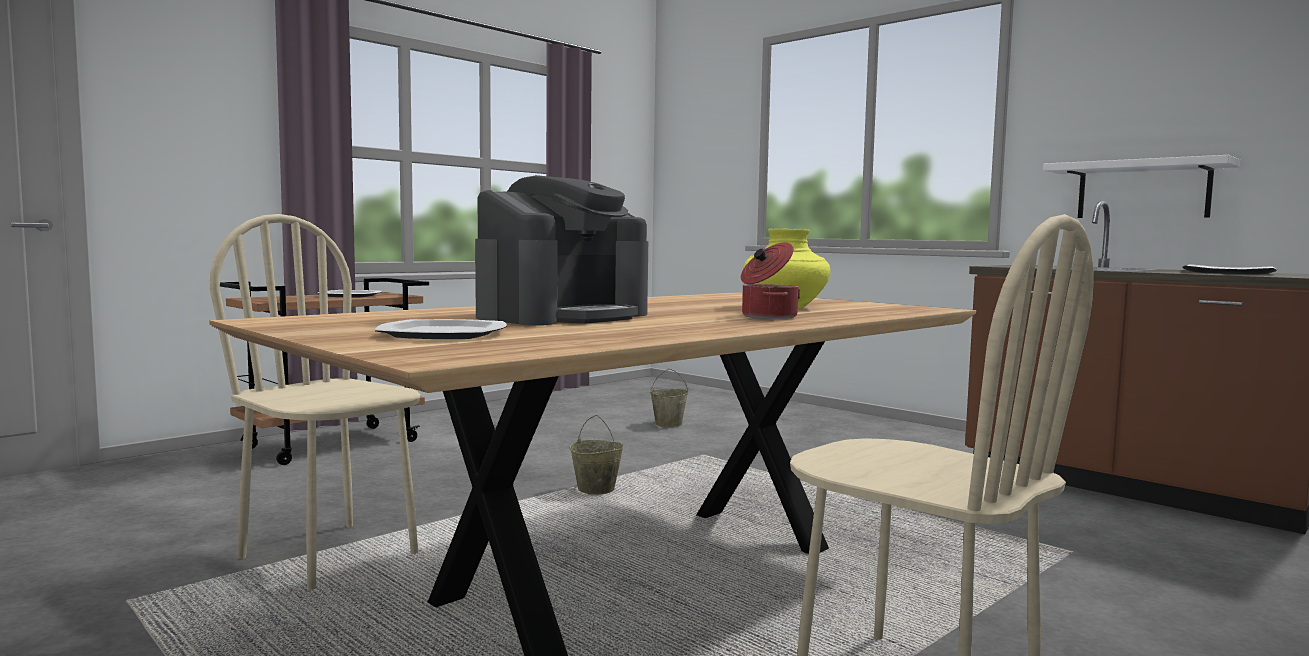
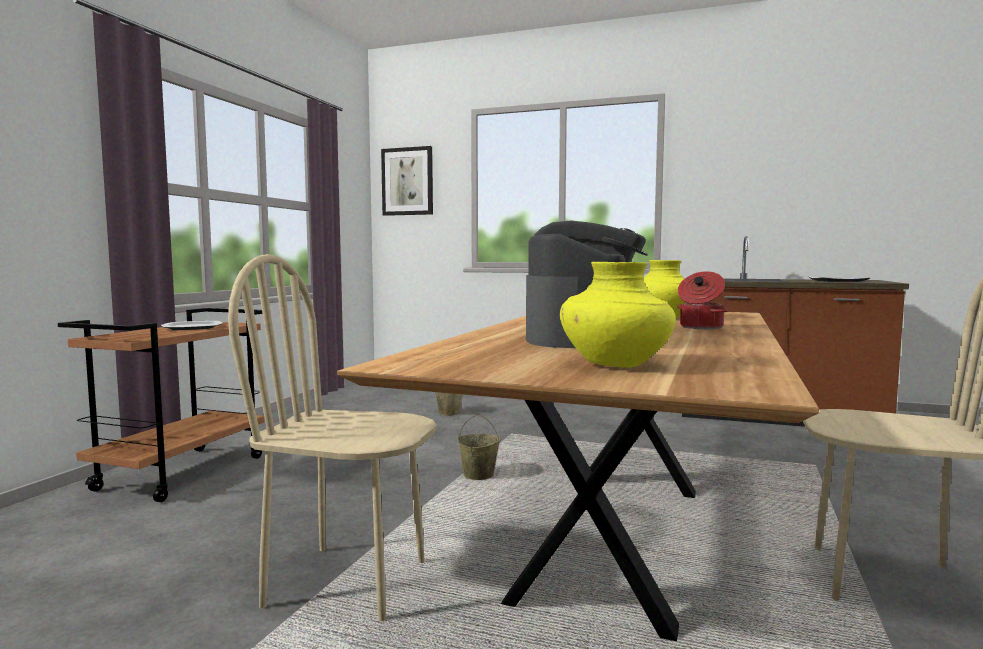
camera: 25 degrees left, 0 degrees up
(444, 334) = (616, 364): plate -> yellow vase
(691, 135) = (407, 181): none -> picture
(1142, 190) = (753, 229): white shelf -> none

